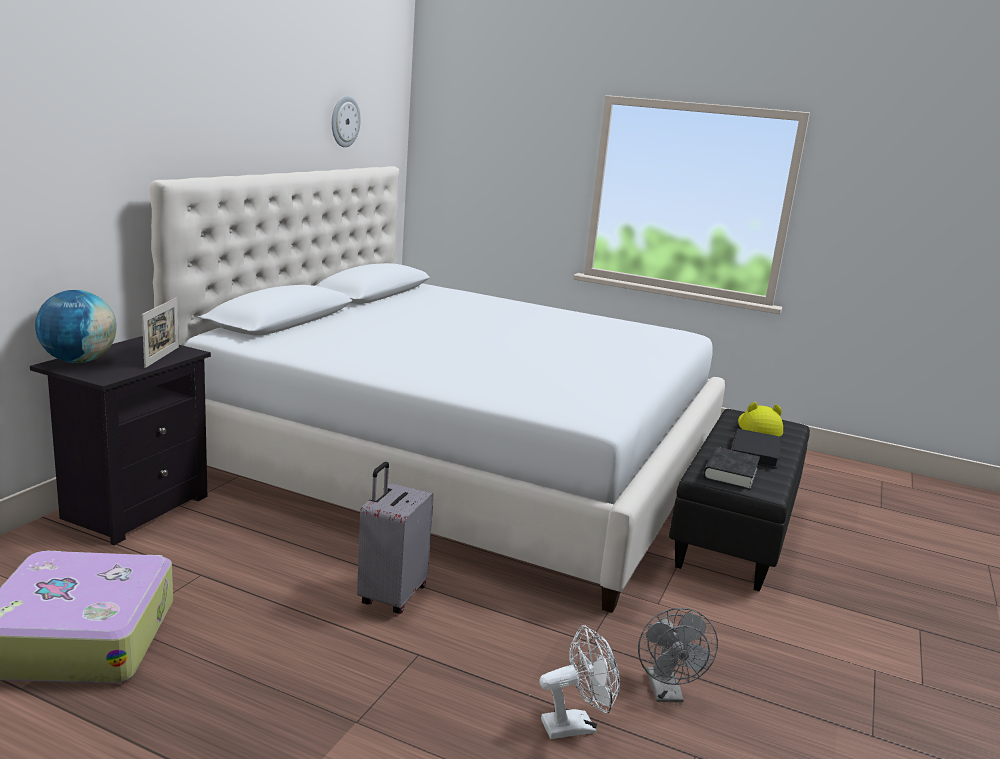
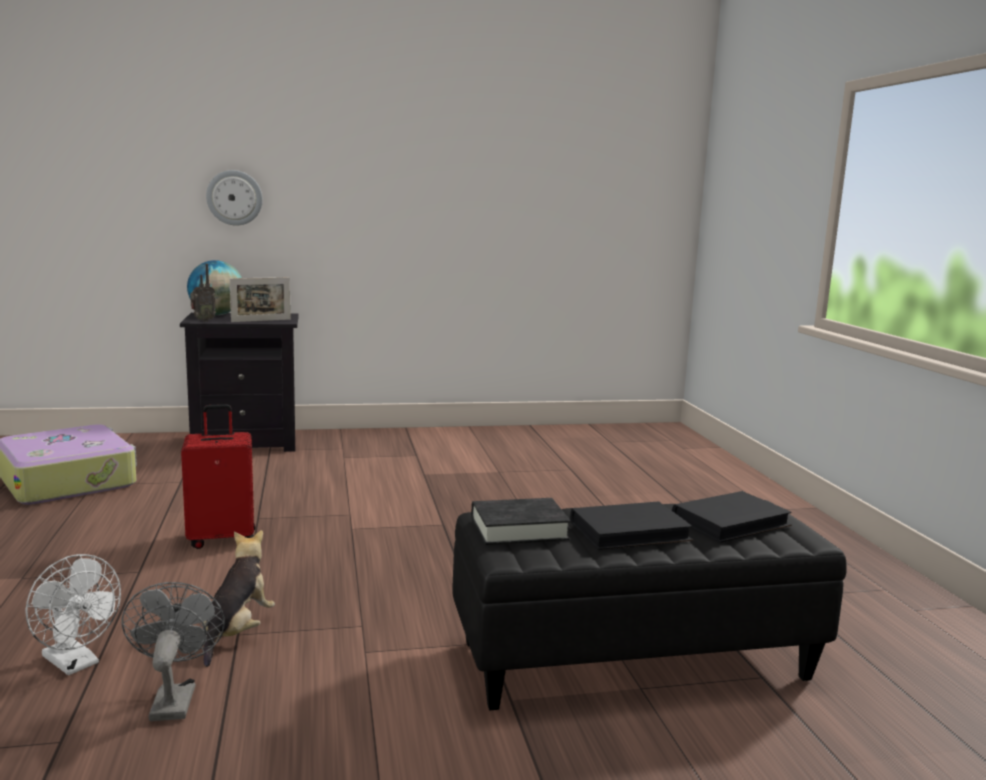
camera: 55 degrees right, 5 degrees down
(110, 375) = (202, 321): none -> radio
(344, 121) = (583, 152): wall clock -> wall clock (234, 198)
(391, 596) = (222, 538): grey suitcase -> red suitcase
(461, 459) = (520, 494): white bed -> none
(585, 640) = (237, 632): none -> plush toy
(666, 693) = (174, 698): grey fan -> grey fan turned 120 degrees clockwise
(758, 428) = (731, 522): yellow hat -> black book

